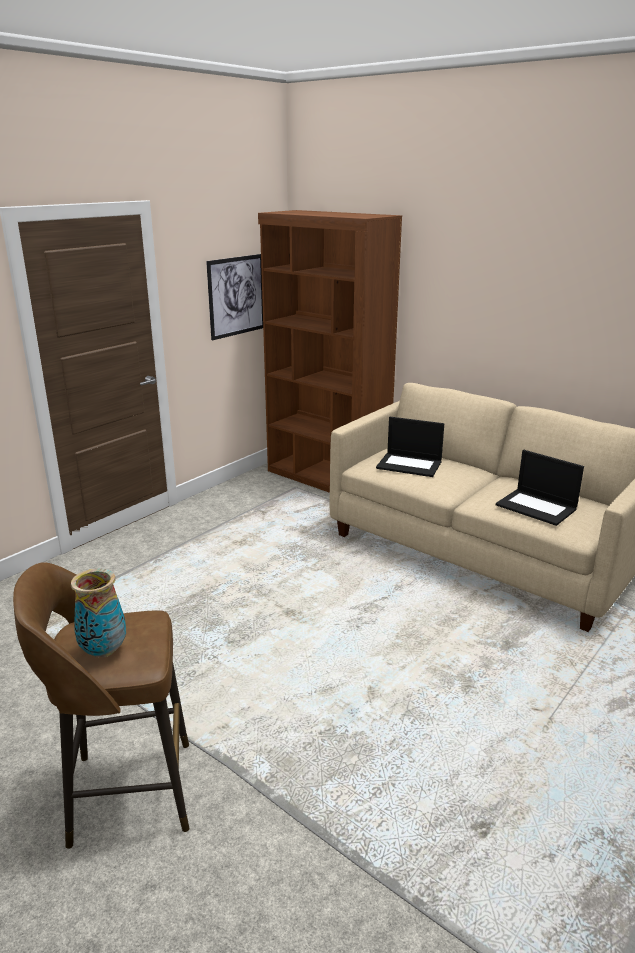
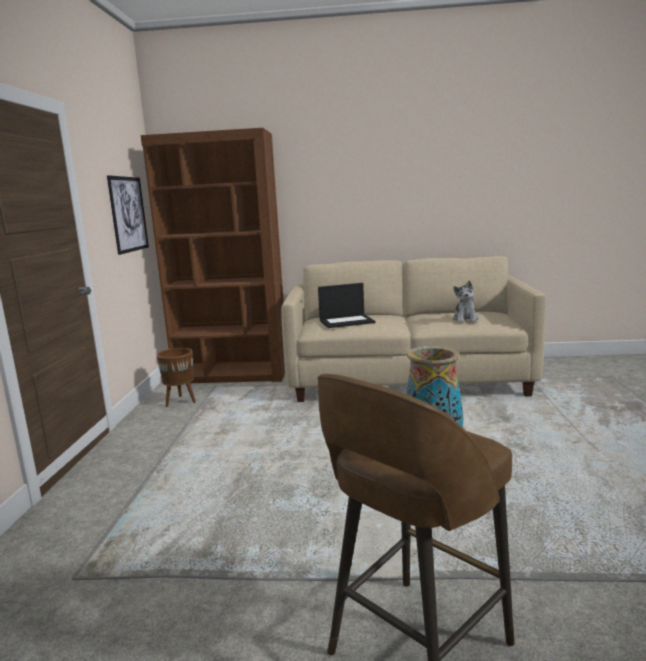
camera: 35 degrees left, 10 degrees down
(250, 495) = (181, 401): none -> brown planter
(537, 507) = (465, 319): laptop -> plush toy

